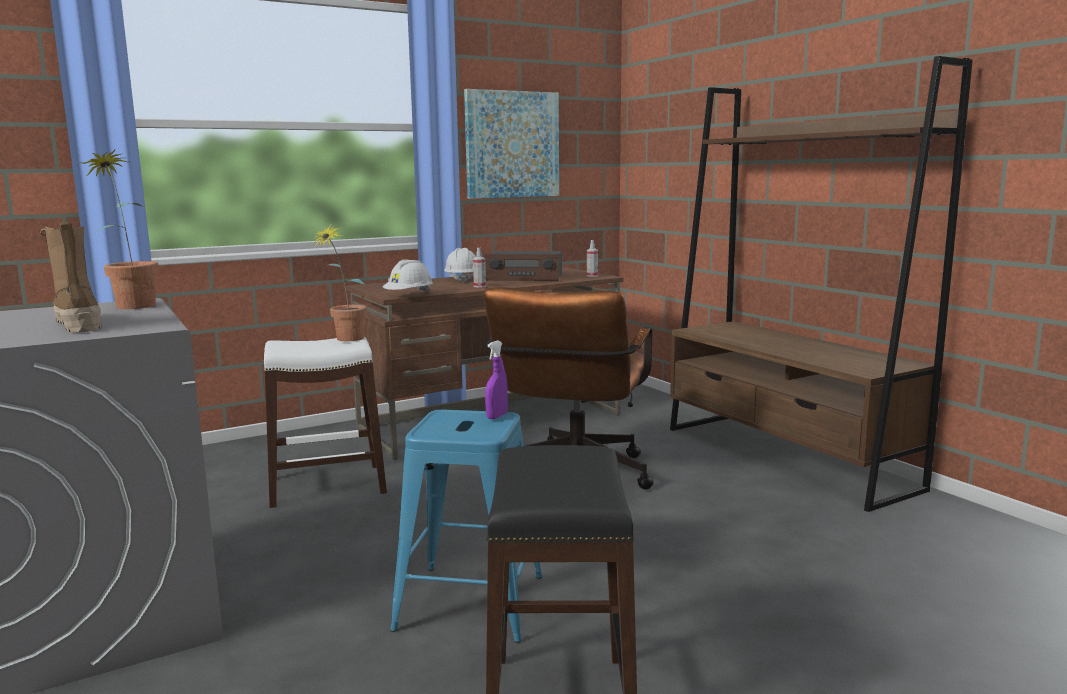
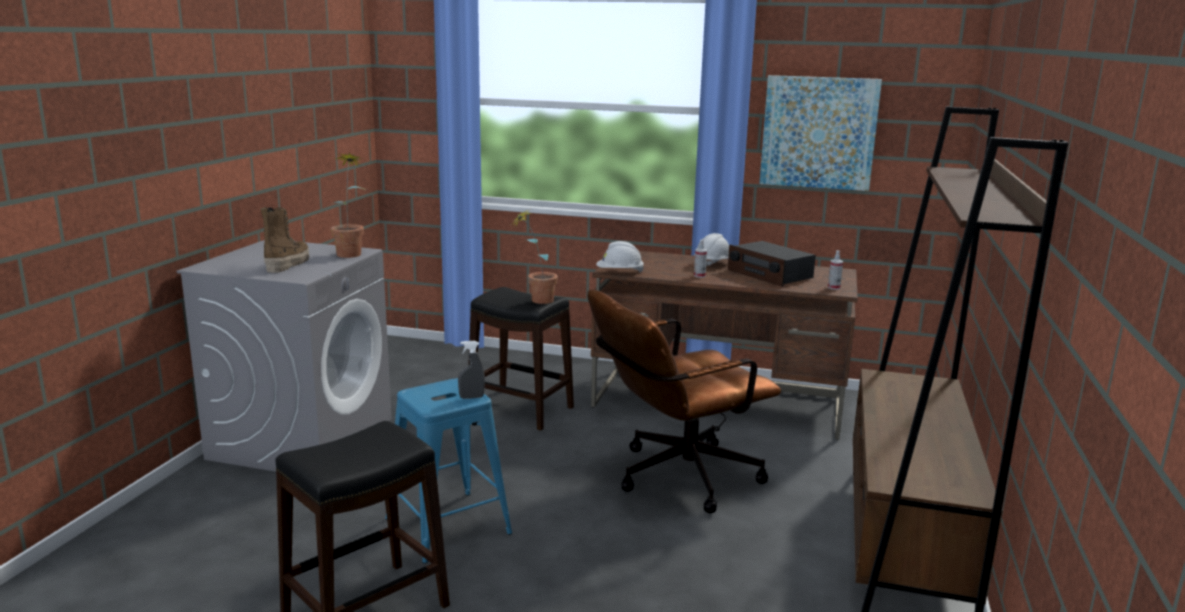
camera: 45 degrees right, 5 degrees up
(327, 485) = (520, 409): white stool -> black stool
(497, 416) = (471, 397): purple spray bottle -> grey spray bottle

